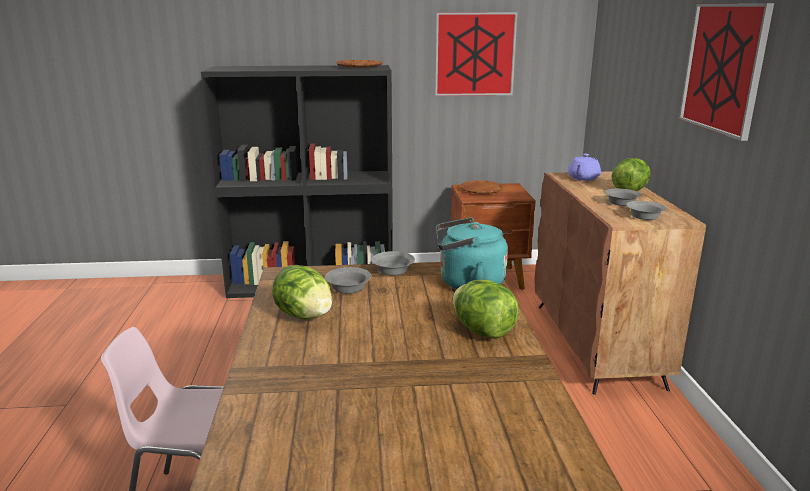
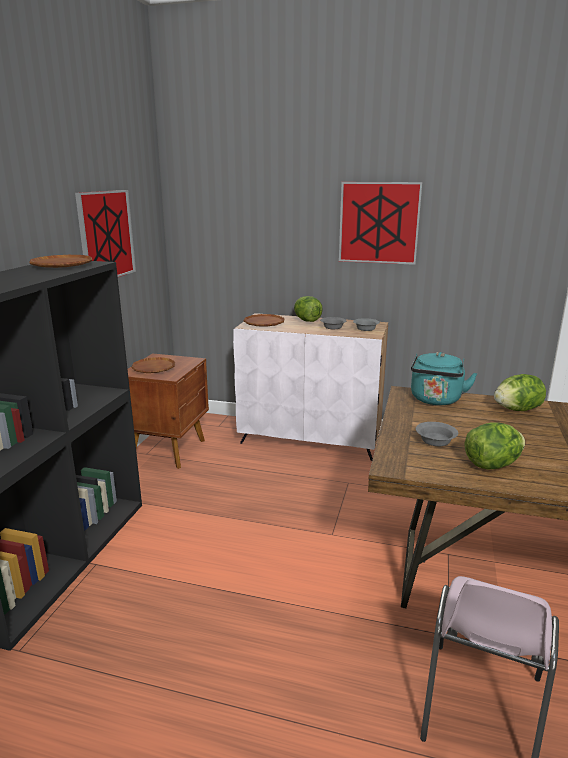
camera: 70 degrees left, 0 degrees up
(394, 271) = (401, 419): grey bowl -> none
(583, 178) = (264, 323): purple teapot -> brown plate
(597, 344) = (311, 439): brown cabinet -> white cabinet

